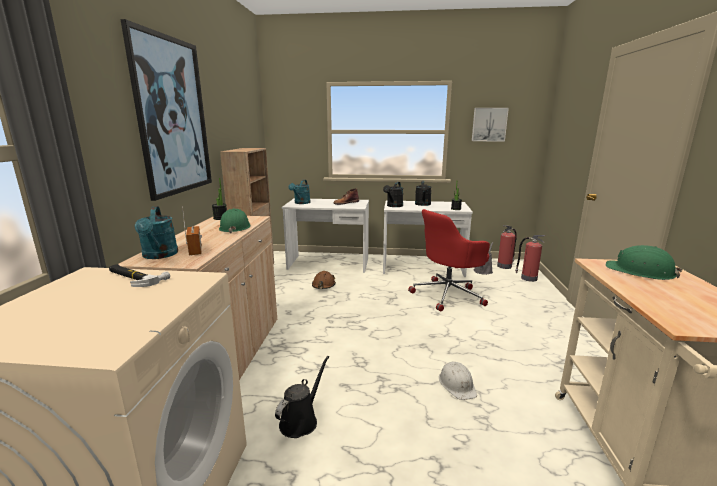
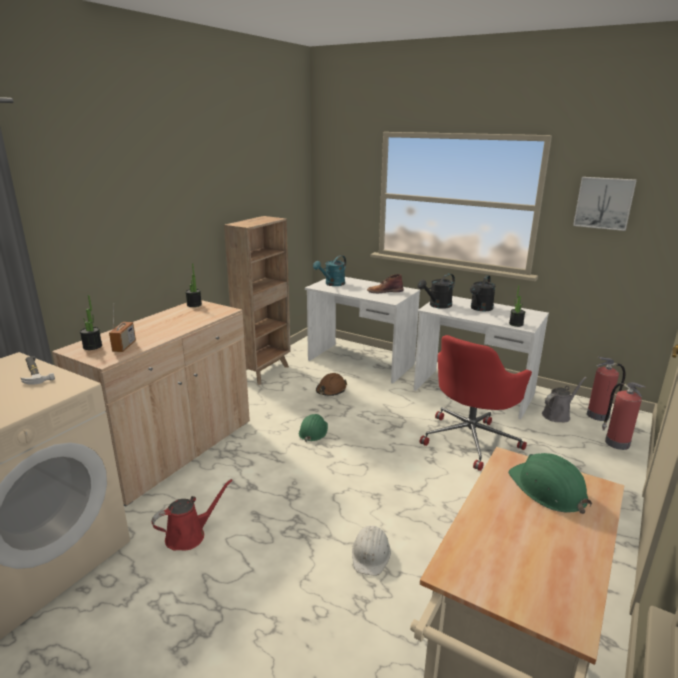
camera: 25 degrees right, 5 degrees up
(159, 255) = (92, 346): turquoise watering can -> potted plant
(173, 117) = (155, 196): picture -> none
(235, 227) = (191, 321): green hard hat -> green hard hat (313, 431)
(301, 420) = (189, 535): black watering can -> red watering can
(448, 295) = (471, 439): red office chair -> red office chair turned 45 degrees counterclockwise

